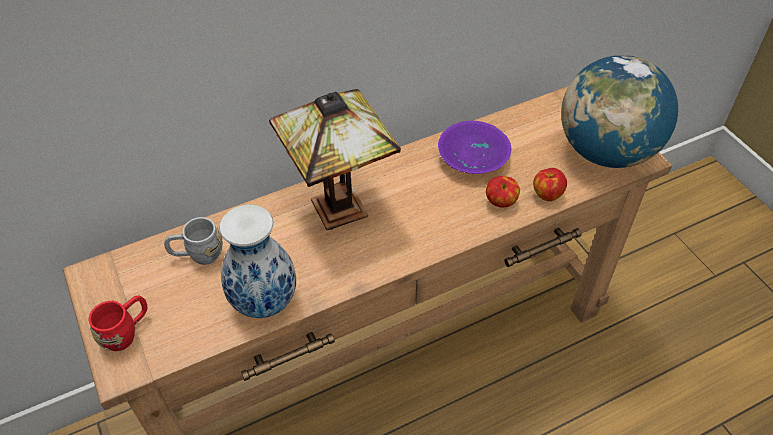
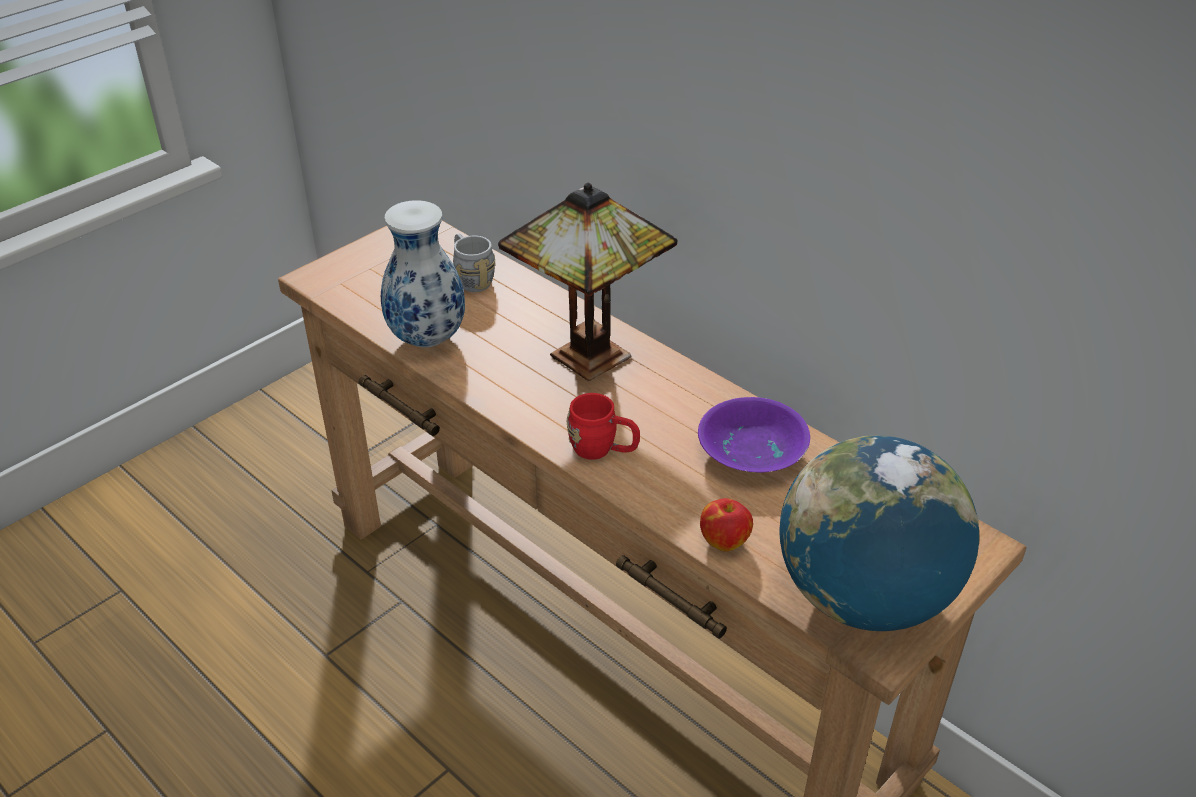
camera: 70 degrees right, 10 degrees down
(126, 332) = (358, 267): red mug -> red mug (603, 450)
(500, 202) = (680, 495): apple -> none

